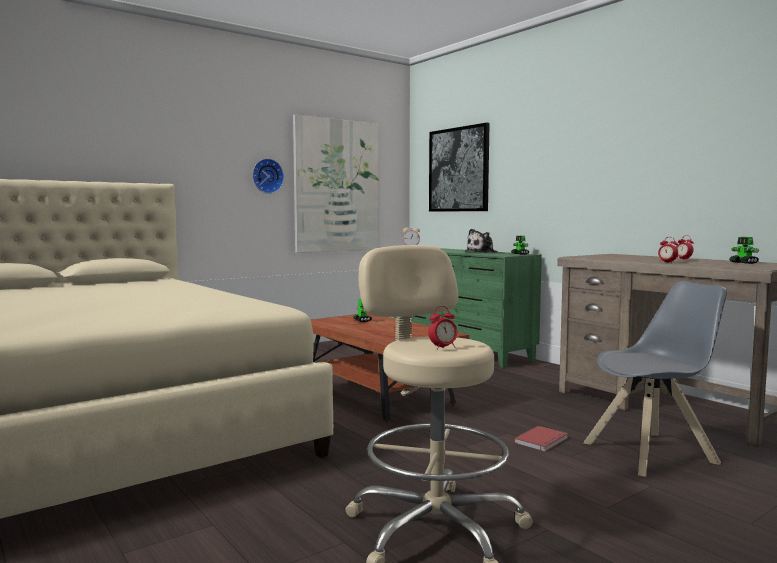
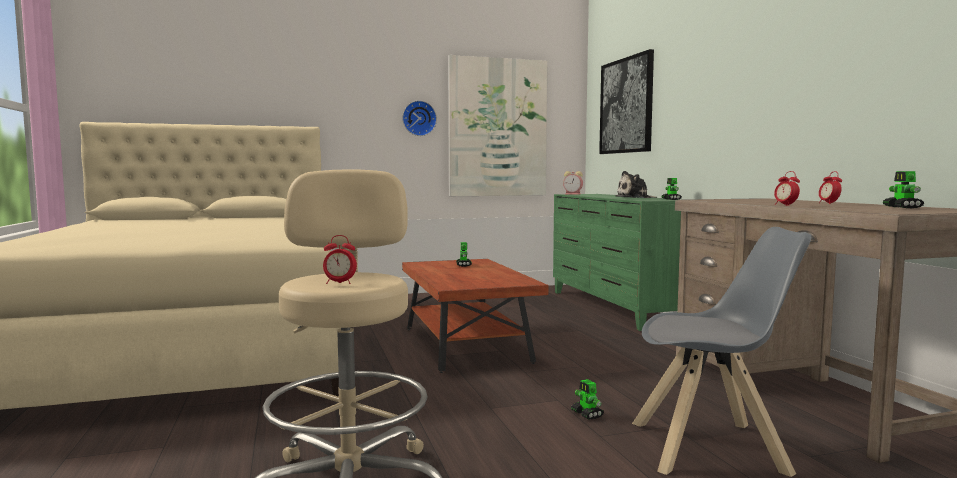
camera: 20 degrees right, 0 degrees up
(542, 441) = (587, 414): red book -> toy robot

